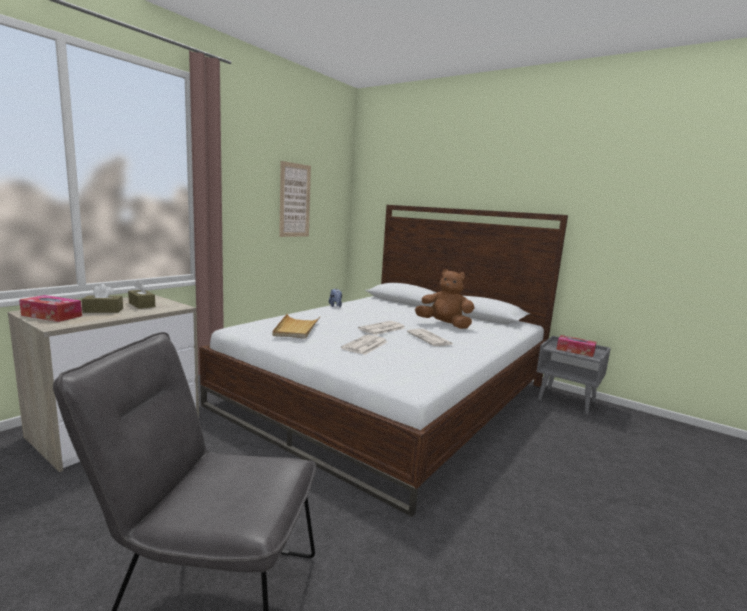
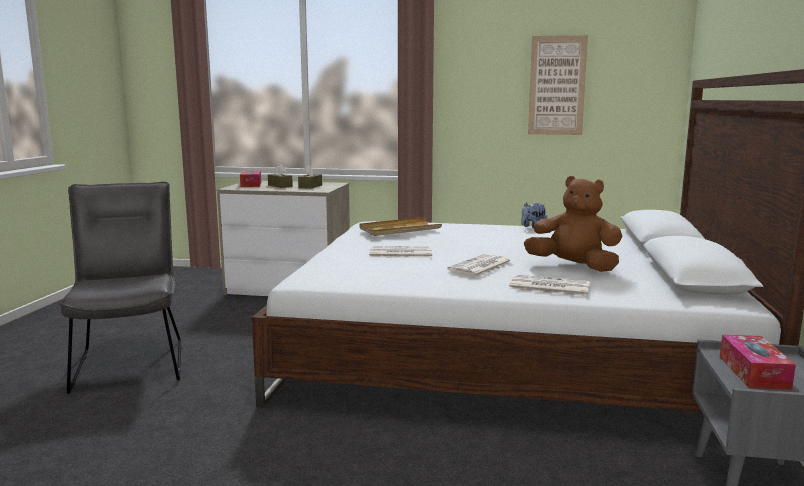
camera: 65 degrees right, 0 degrees up
(382, 329) = (473, 248): newspaper -> newspaper (548, 287)
(444, 325) = (574, 267): brown plush toy -> brown plush toy turned 60 degrees counterclockwise

